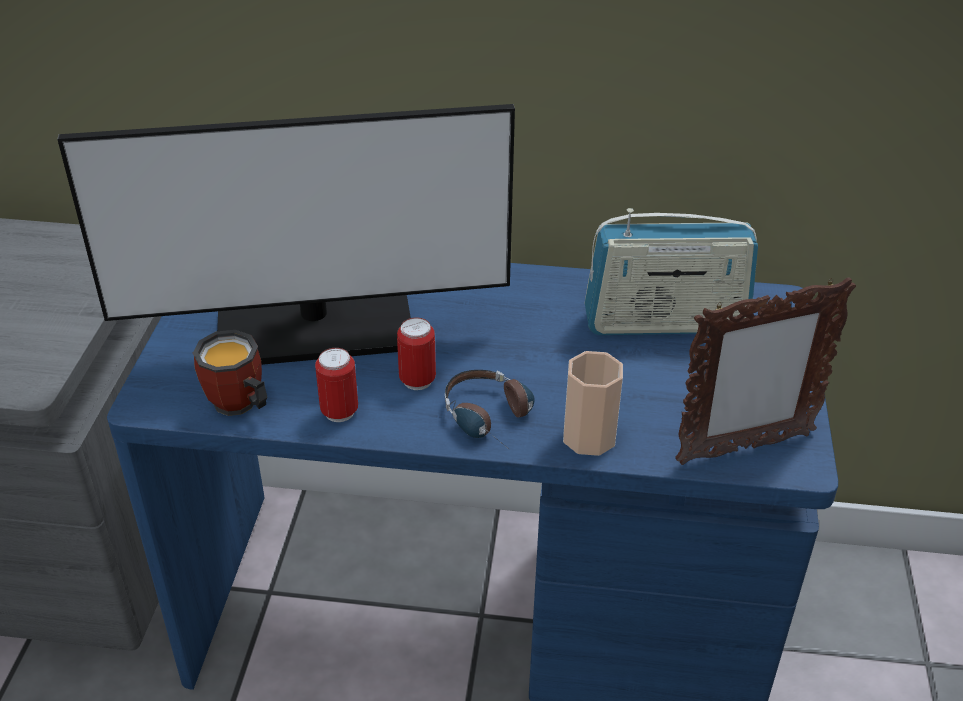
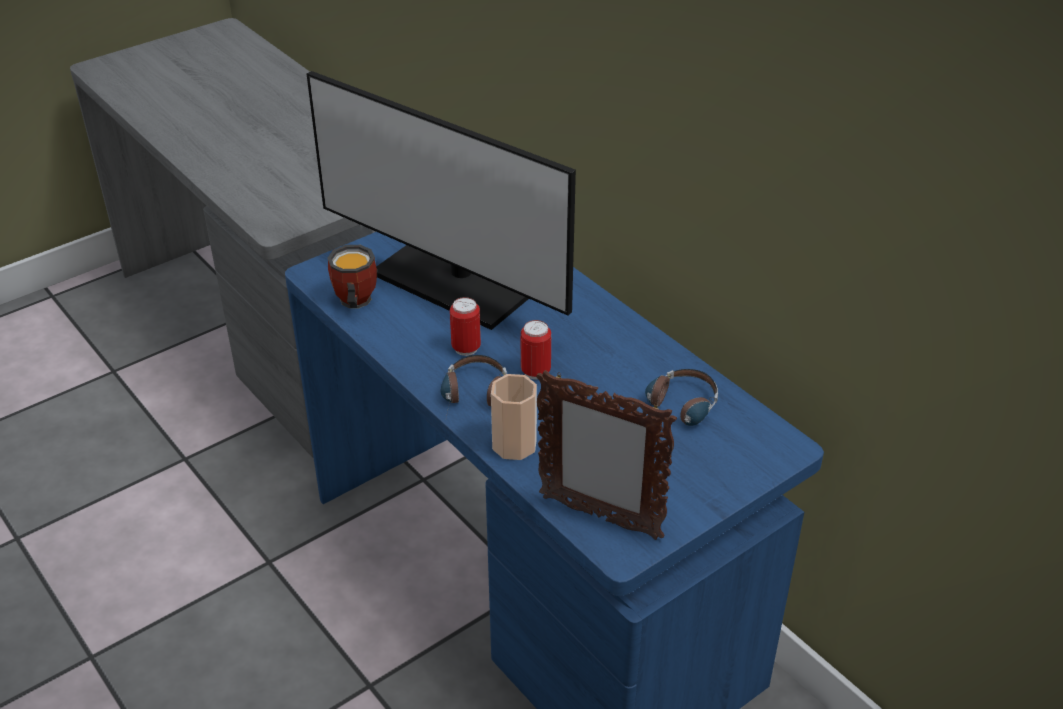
camera: 45 degrees right, 0 degrees up
(339, 412) = (399, 339): can -> can (535, 372)
(665, 323) = (676, 410): radio -> headphones

